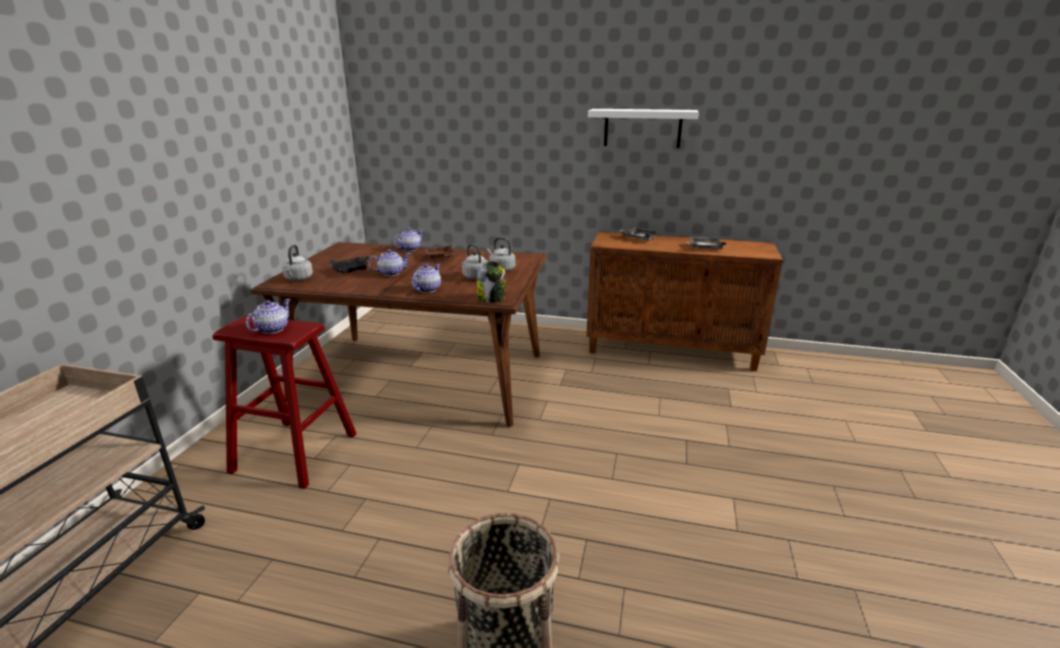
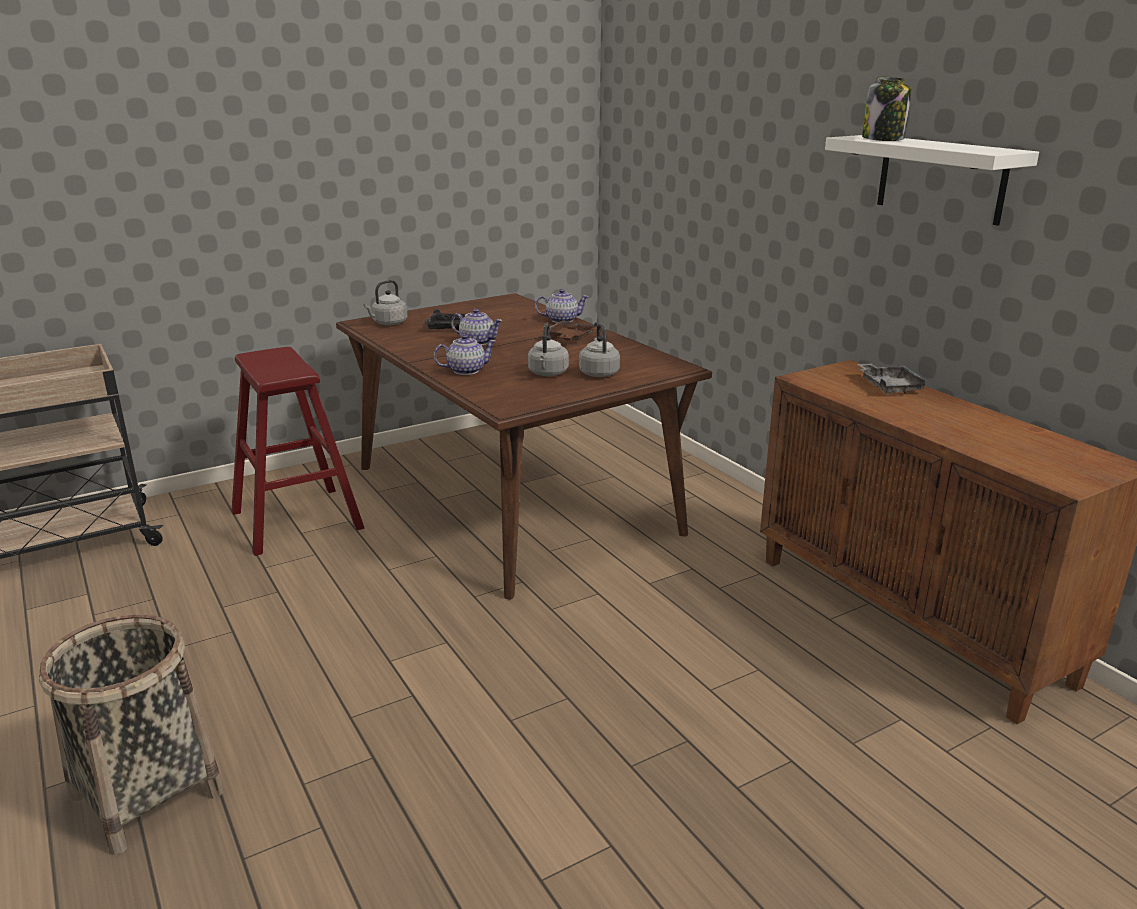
camera: 45 degrees right, 0 degrees up
(272, 329) = (274, 366): teapot -> none
(491, 298) = (501, 402): jar -> jar (883, 139)
(704, 248) = (966, 433): grey tray -> none

